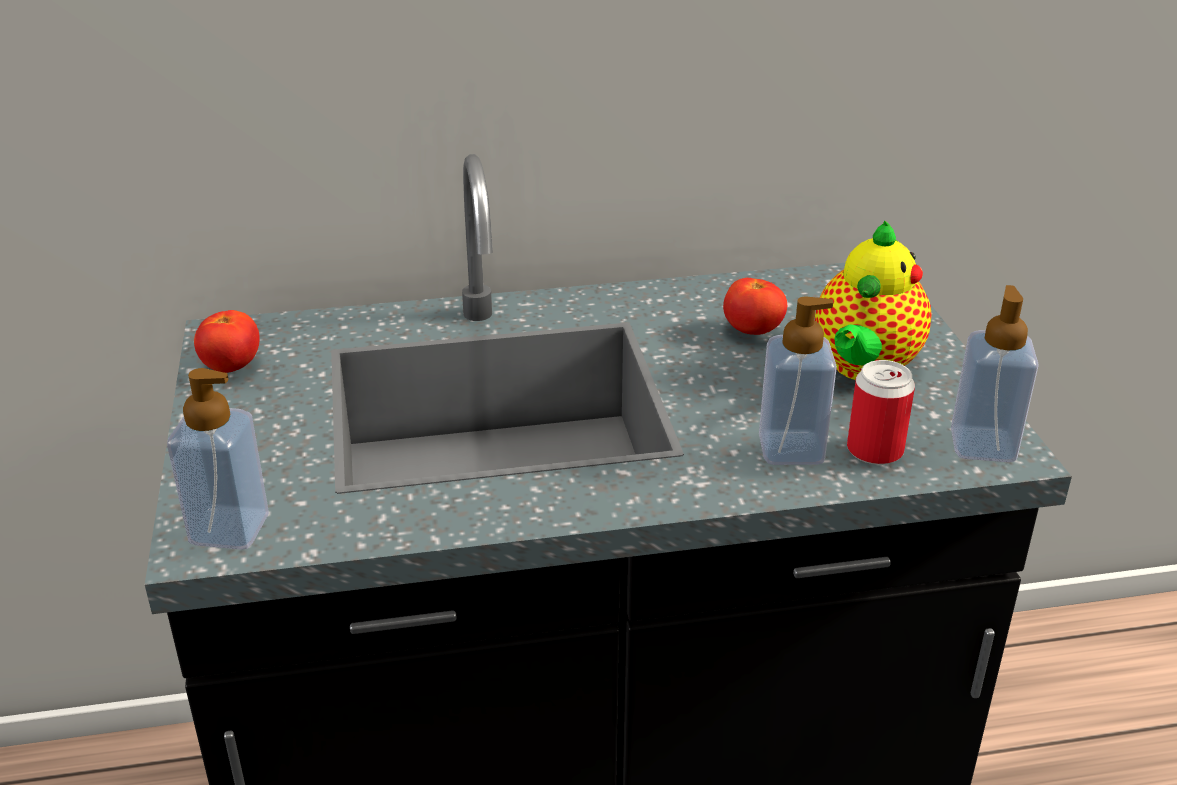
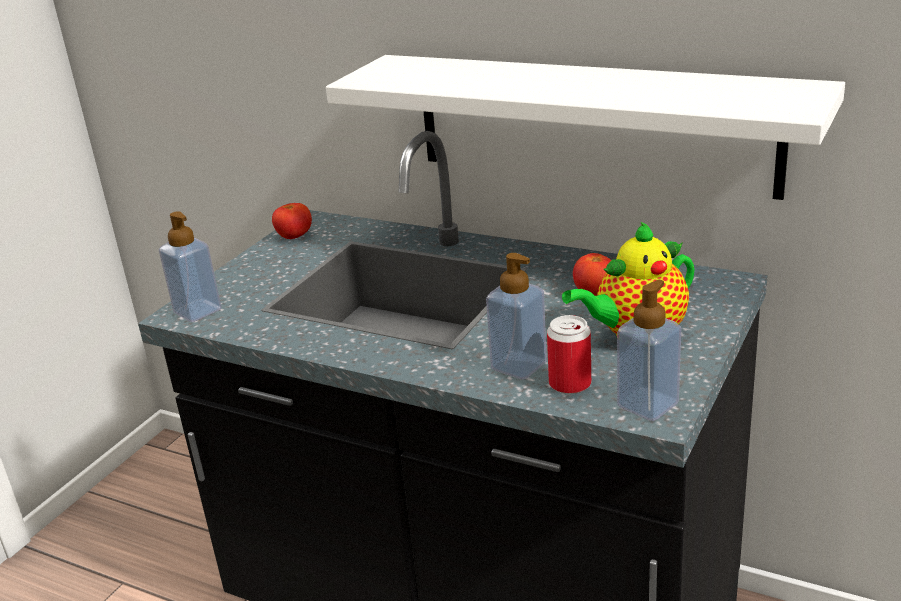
camera: 40 degrees right, 5 degrees down
(668, 106) = (591, 123): none -> white shelf

